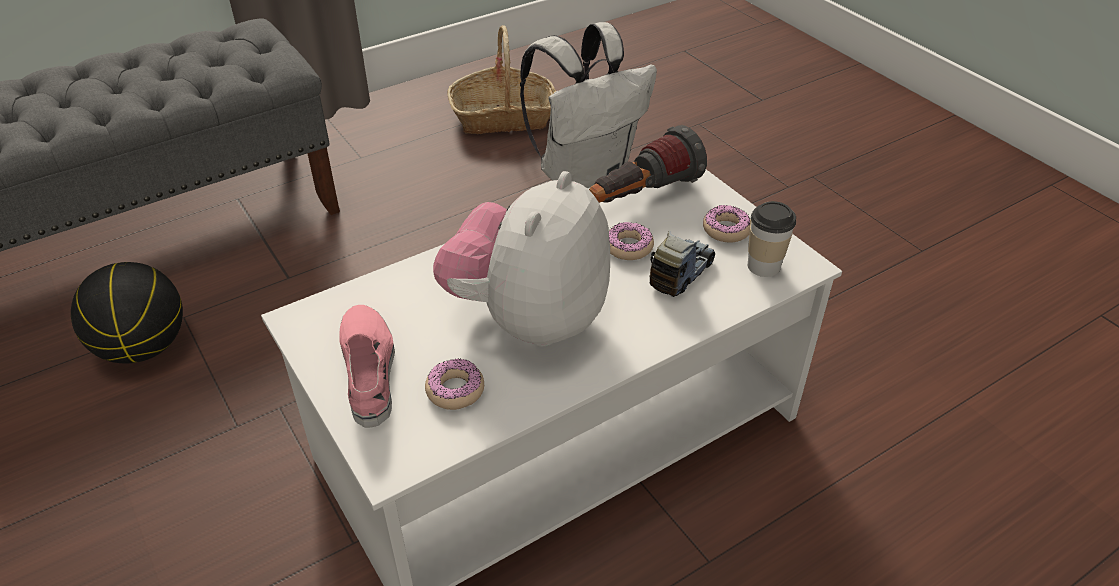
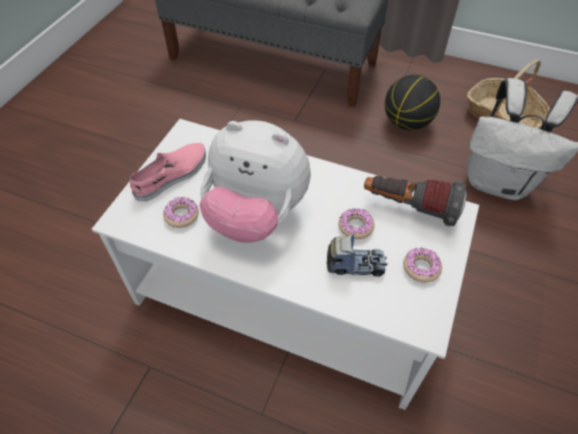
camera: 55 degrees right, 10 degrees up
(143, 348) = (213, 107): basketball -> basketball (406, 123)
(529, 319) = (256, 215): plush toy -> plush toy turned 150 degrees counterclockwise
(763, 266) = (404, 306): cup -> none

